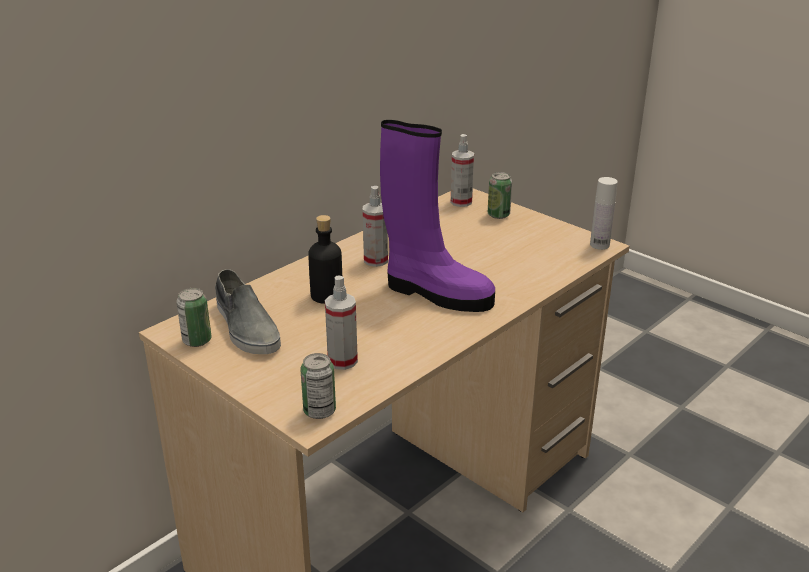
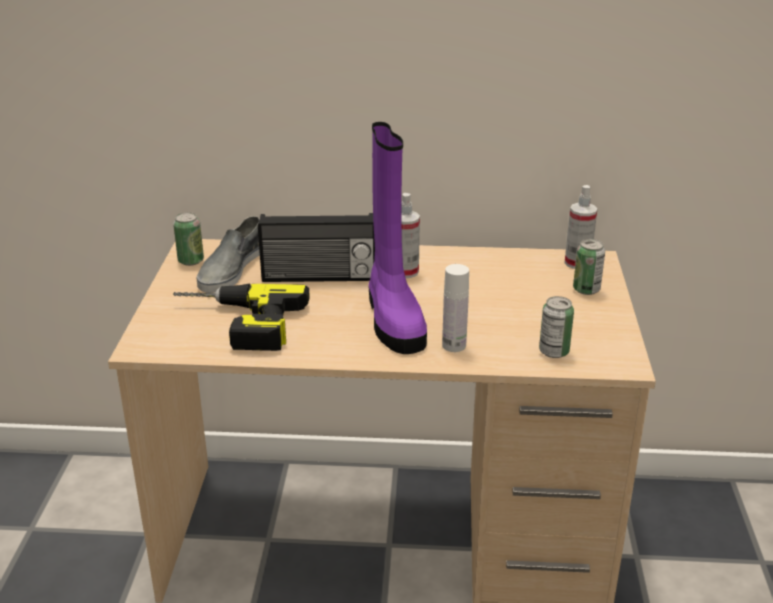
camera: 50 degrees right, 0 degrees up
(319, 411) = (158, 345): can -> can (554, 351)
(326, 295) = (319, 277): black bottle -> radio
(342, 361) = (235, 324): spray bottle -> power drill
(599, 245) = (623, 363): white bottle -> white bottle (454, 345)

